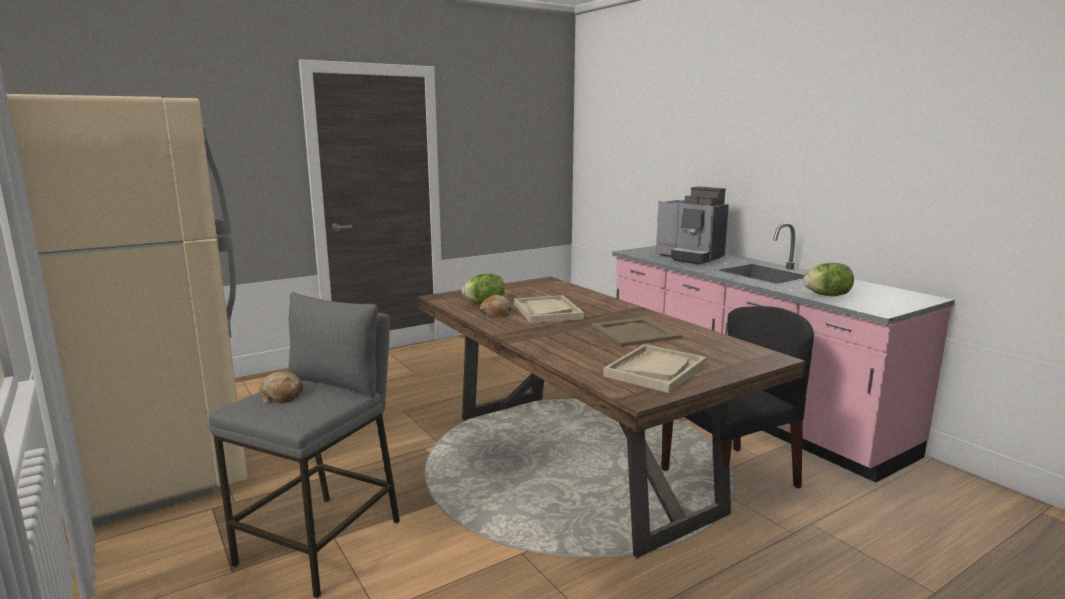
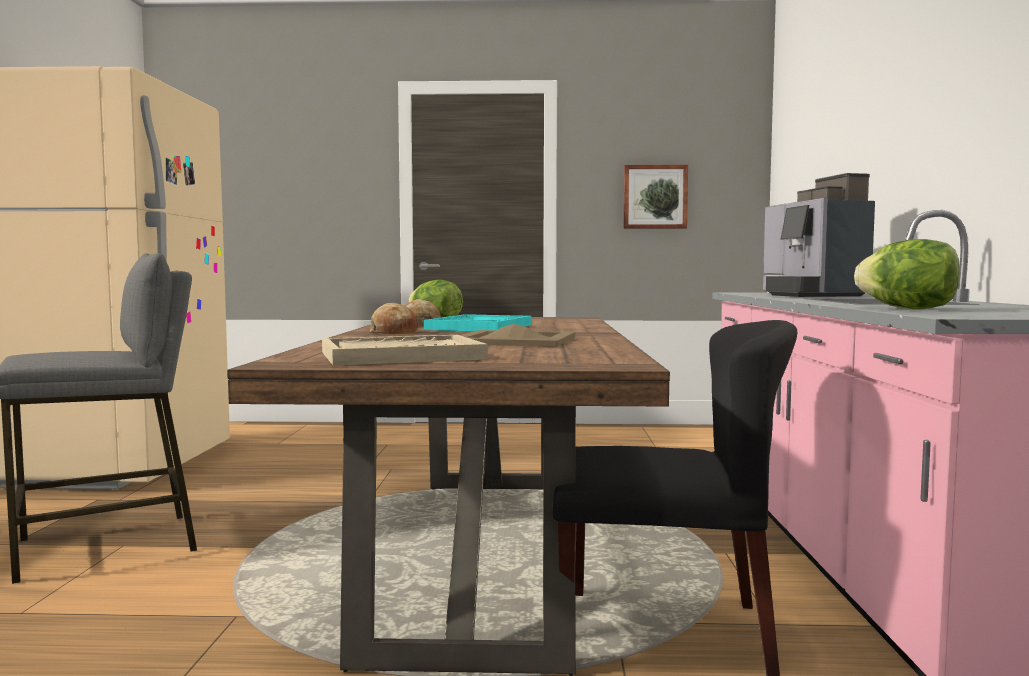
camera: 35 degrees right, 10 degrees down
(282, 396) = (73, 351): bread -> bread (393, 332)
(505, 161) = (654, 197): none -> picture
(547, 311) = (479, 327): beige tray -> turquoise tray

